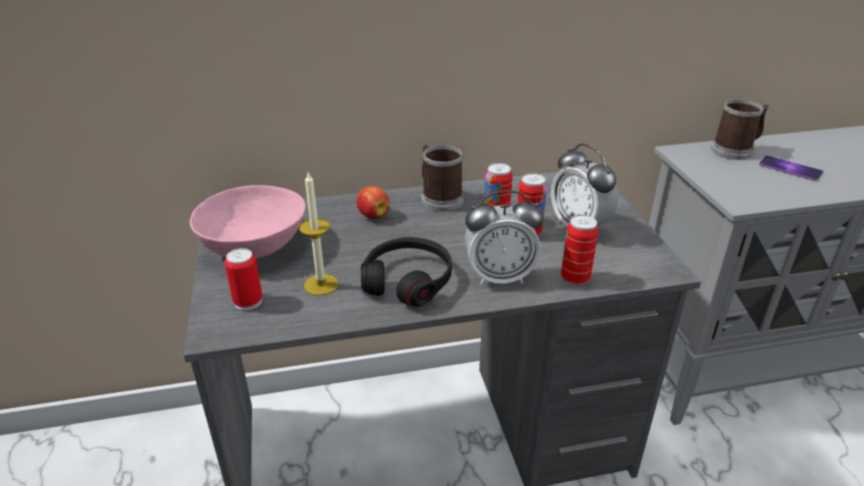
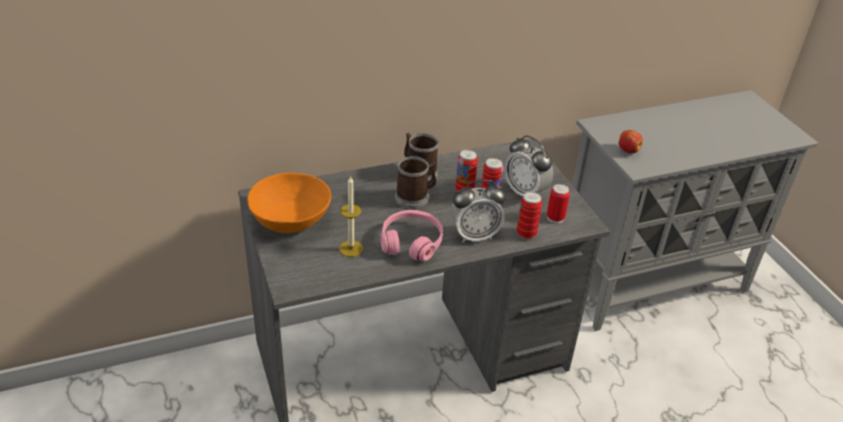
camera: 10 degrees left, 5 degrees up
(248, 301) = (303, 264): can -> can (555, 217)
(255, 245) = (292, 220): pink bowl -> orange bowl
(373, 215) = (372, 190): apple -> apple (627, 150)
(408, 281) = (411, 242): black headphones -> pink headphones
(735, 150) = (636, 121): mug -> mug (415, 197)
(790, 168) = (674, 137): phone -> none

